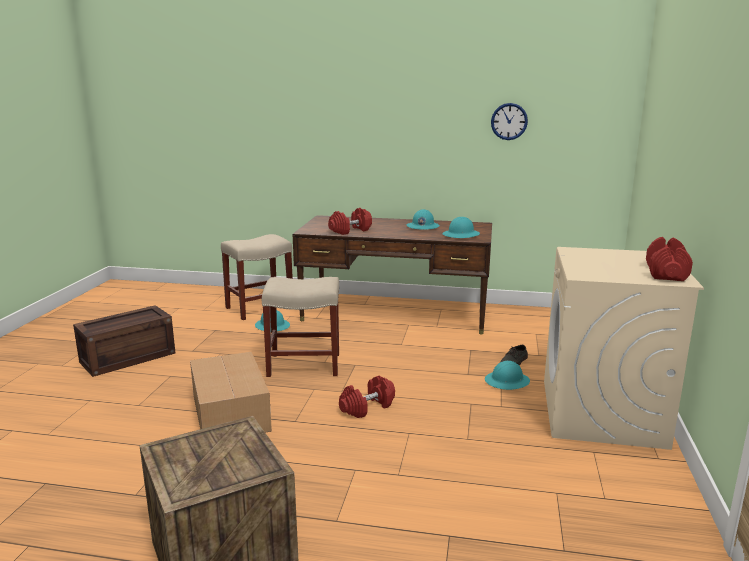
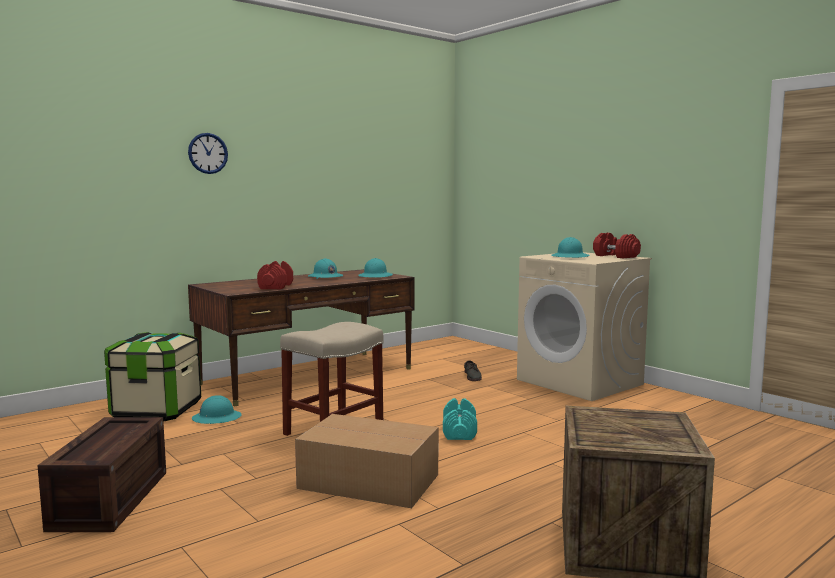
camera: 50 degrees left, 10 degrees down
(260, 308) = (156, 411): beige stool -> storage box
(367, 407) = (459, 432): red dumbbell -> turquoise dumbbell
(507, 381) = (497, 386): turquoise hard hat -> turquoise hard hat (570, 257)
(509, 121) = (368, 172): wall clock -> wall clock (208, 153)

